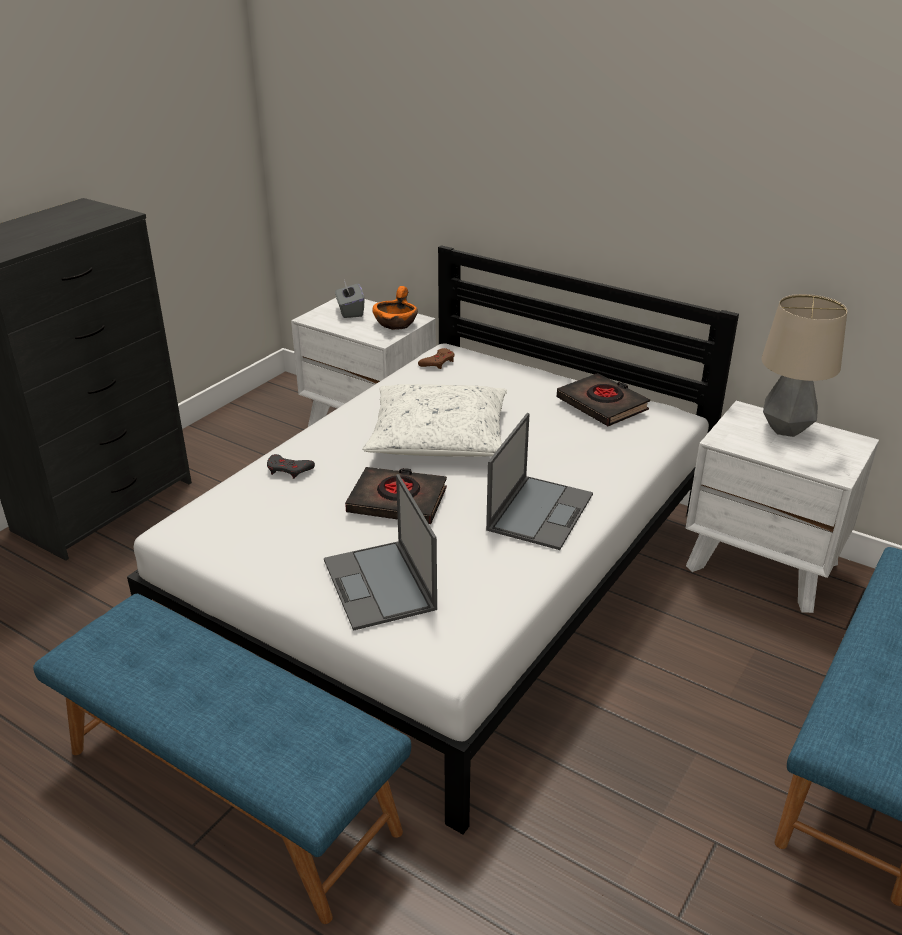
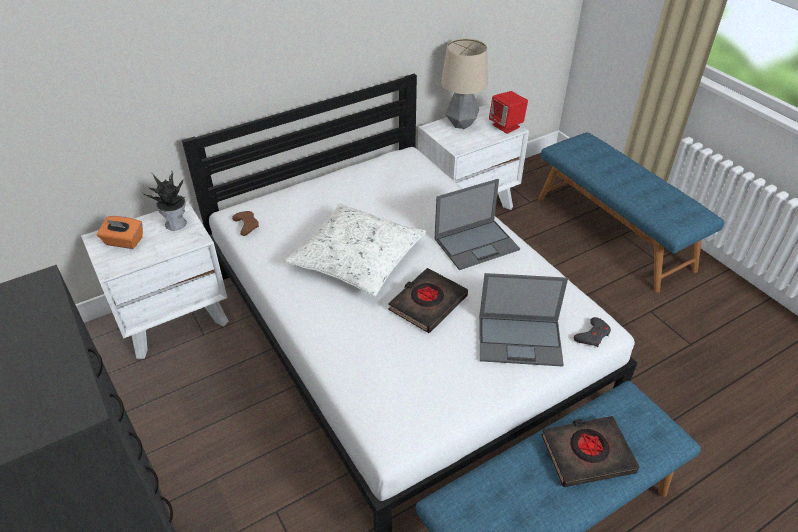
camera: 65 degrees left, 10 degrees up
(289, 470) = (347, 351): grey game controller -> grey game controller (592, 335)
(350, 311) = (124, 242): grey tissue box -> orange tissue box
(396, 324) = (176, 223): orange bowl -> potted plant
(540, 511) = (477, 244): laptop -> laptop turned 105 degrees clockwise
(602, 405) = (374, 175): black book -> black book (587, 454)
(835, 466) = (506, 126): none -> red speaker

